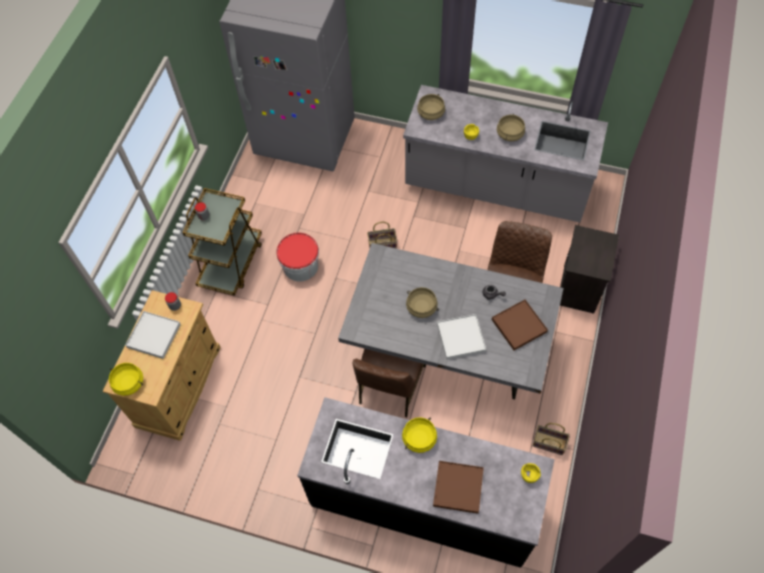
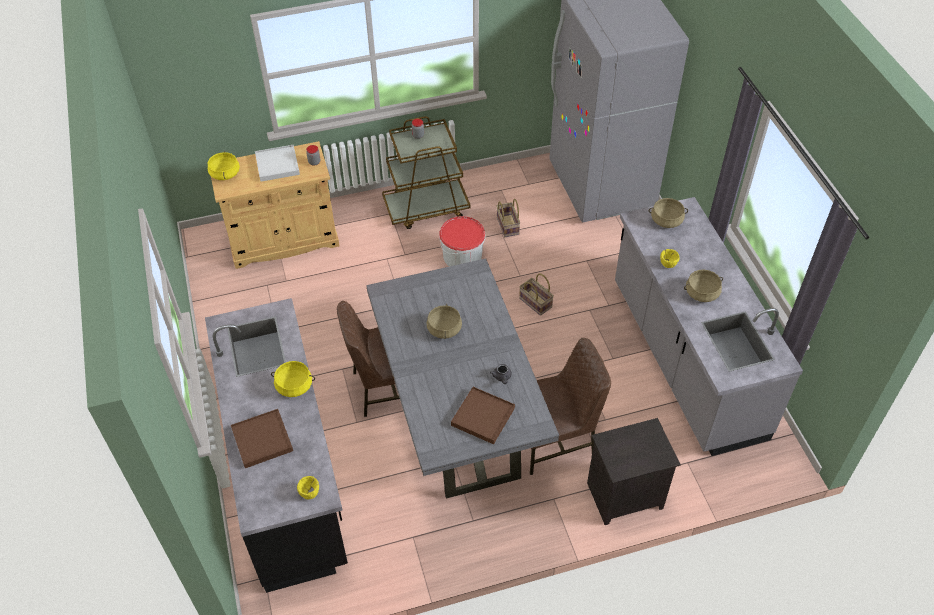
camera: 55 degrees right, 10 degrees down
(461, 338) = (433, 376): white tray -> none
(548, 443) = (416, 554): basket -> basket (507, 225)

